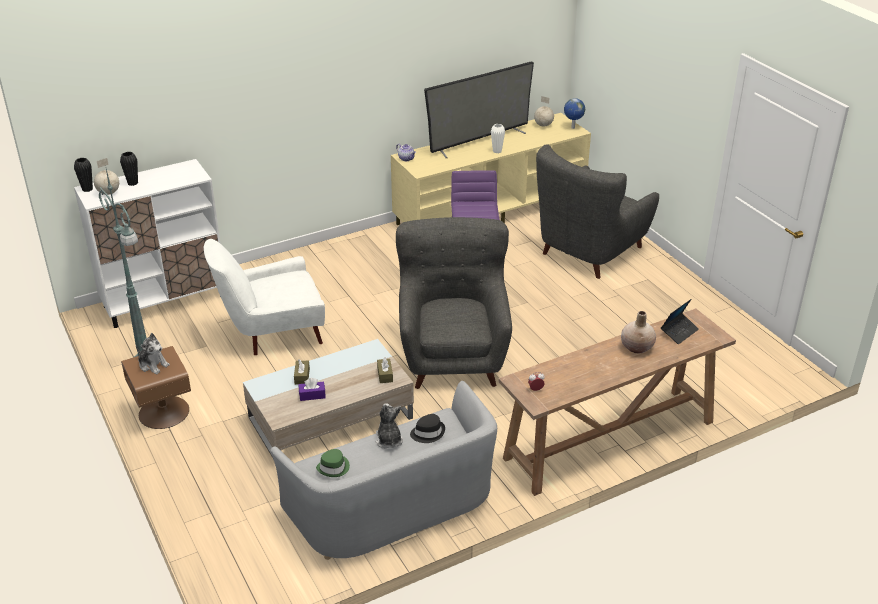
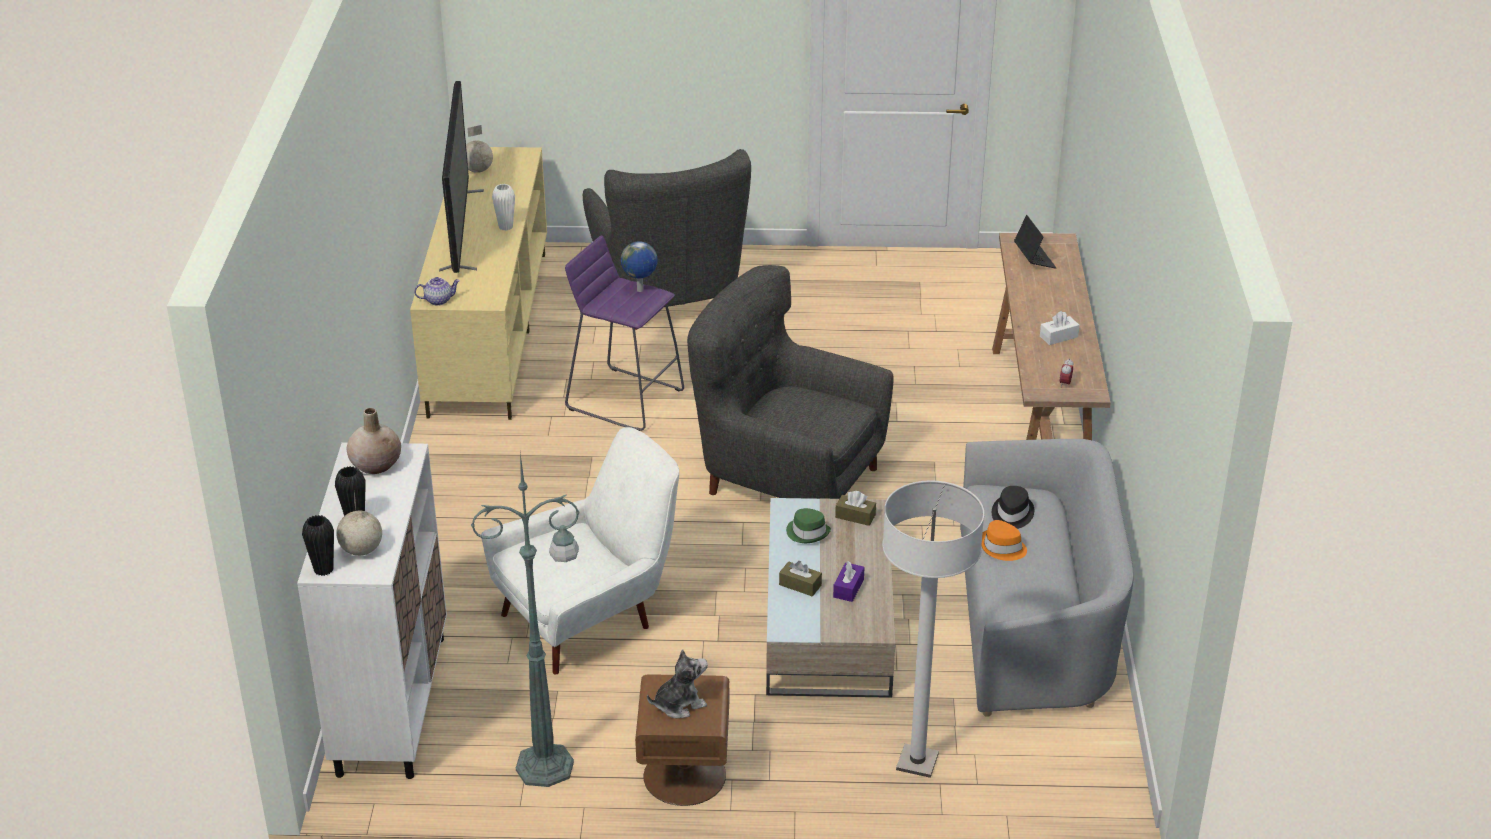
camera: 60 degrees left, 0 degrees up
(225, 496) = (917, 762): none -> white floor lamp
(272, 333) = (589, 617): white armchair -> white armchair turned 135 degrees counterclockwise
(334, 467) = (1024, 606): green hat -> green hat (808, 532)
(388, 440) = (1002, 548): plush toy -> orange hat
(572, 128) = (512, 154): globe -> globe (640, 290)
(591, 370) = (1058, 336): none -> white tissue box
(637, 347) = (1040, 294): beige vase -> beige vase (376, 464)

